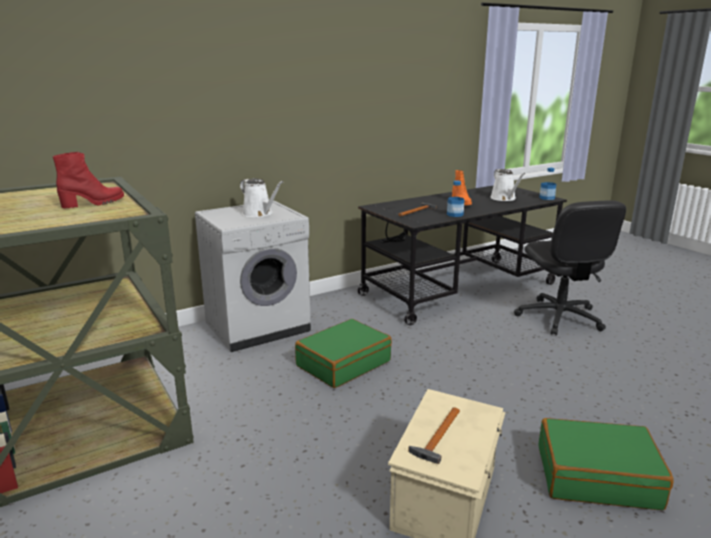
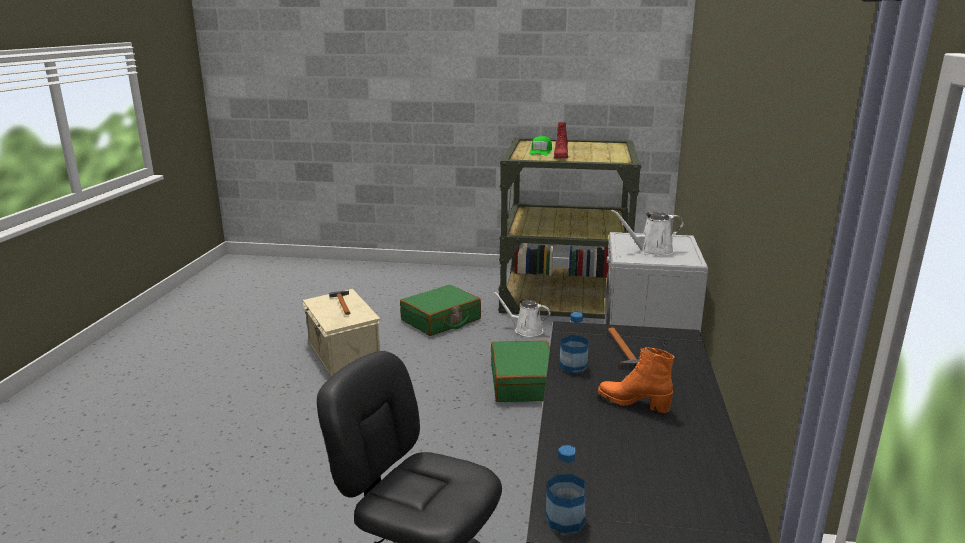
camera: 130 degrees right, 0 degrees up
(54, 216) = (540, 152): none -> green cap
(504, 198) = (618, 463): white watering can -> white watering can (525, 330)
(597, 476) = (261, 404): green suitcase -> green suitcase (441, 320)

